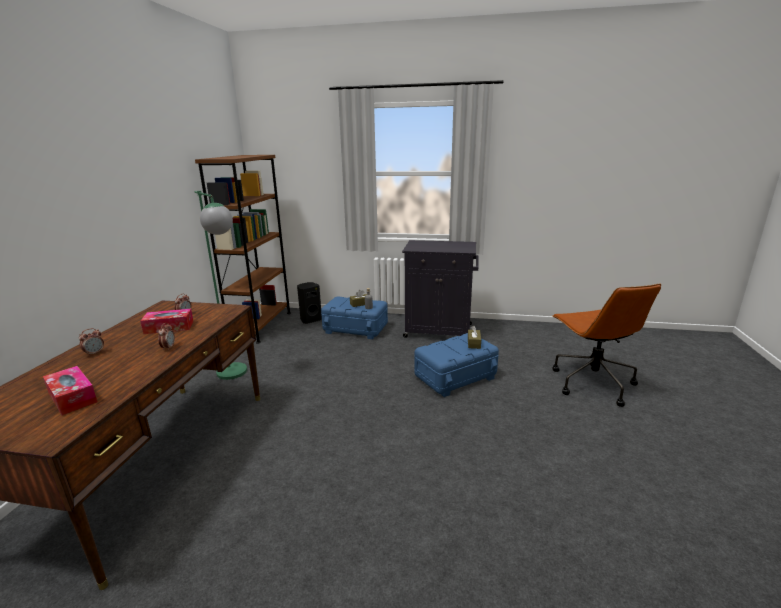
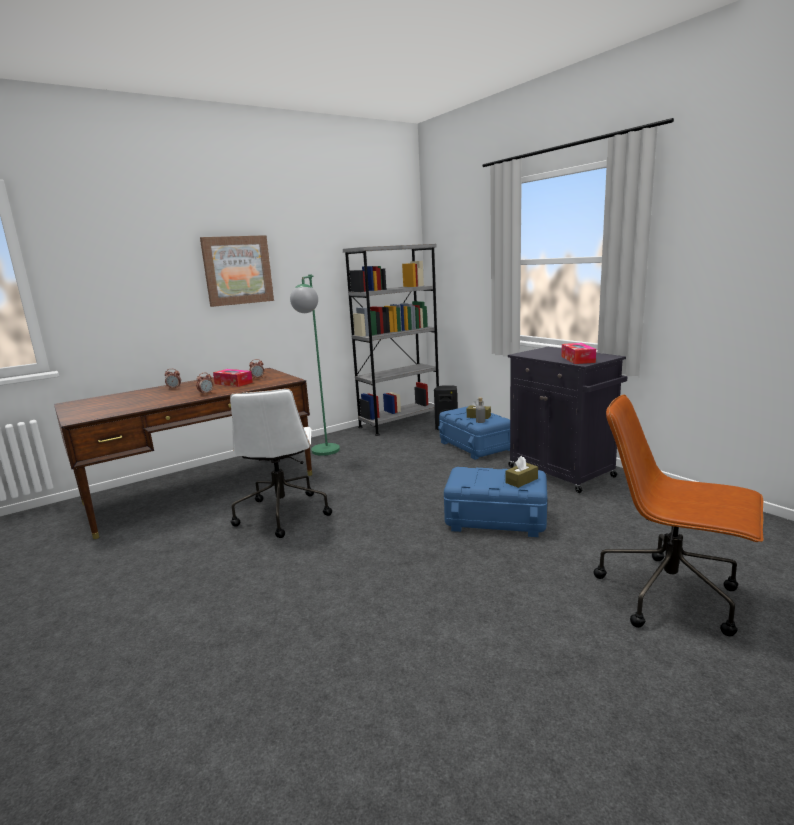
camera: 45 degrees right, 5 degrees down
(72, 397) = (121, 405): tissue box -> tissue box (577, 359)
(103, 189) = (237, 270): none -> picture
(261, 326) = (400, 422): brown bookcase -> grey bookcase
(296, 444) = (282, 513): none -> white office chair
(591, 383) = (671, 595): brown office chair -> brown office chair turned 90 degrees clockwise

